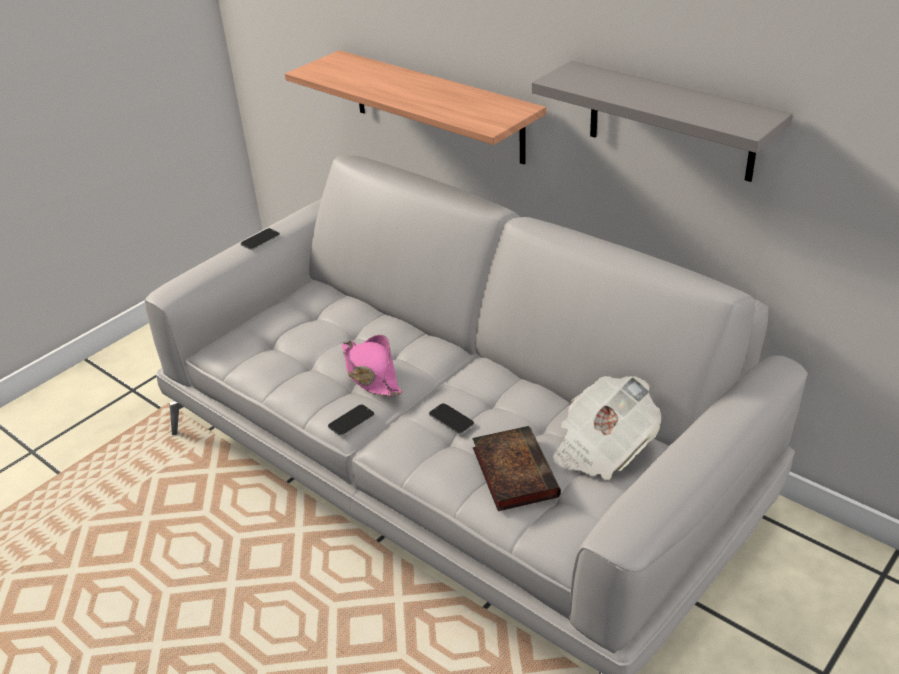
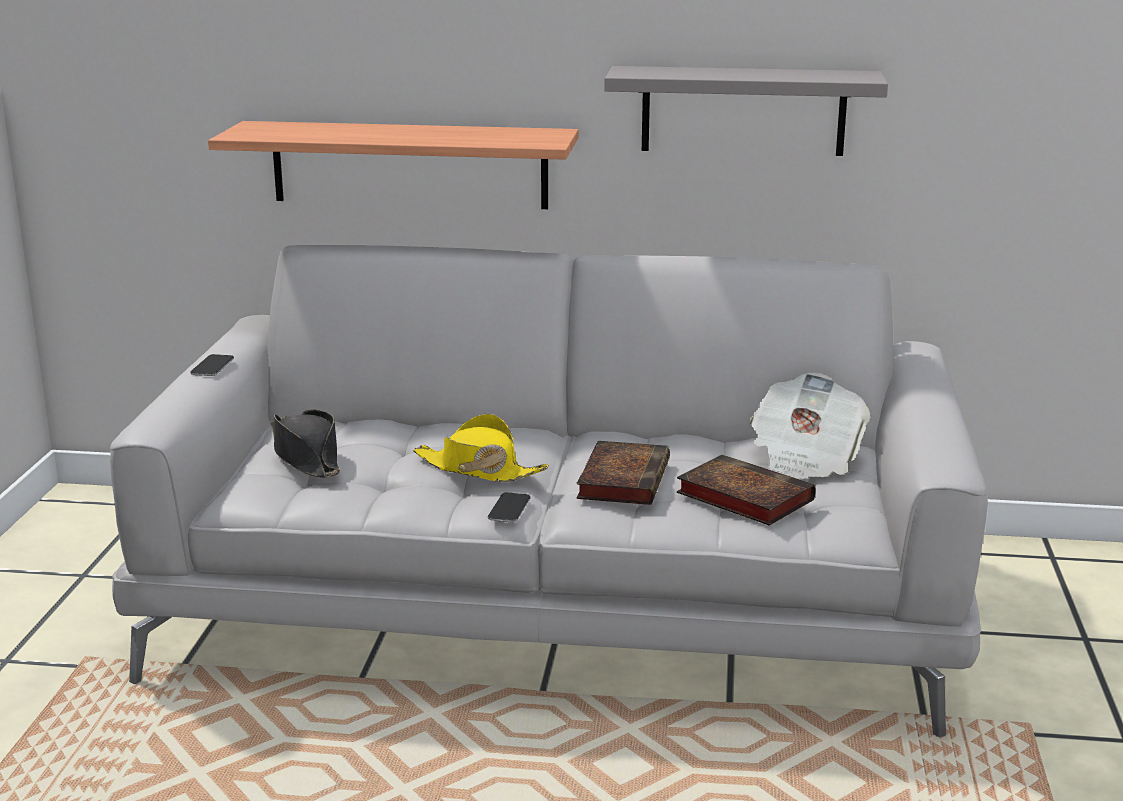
camera: 35 degrees left, 15 degrees down
(283, 325) = (306, 456): none -> black hat
(370, 374) = (479, 469): pink hat -> yellow hat
(451, 419) = (623, 479): phone -> book

